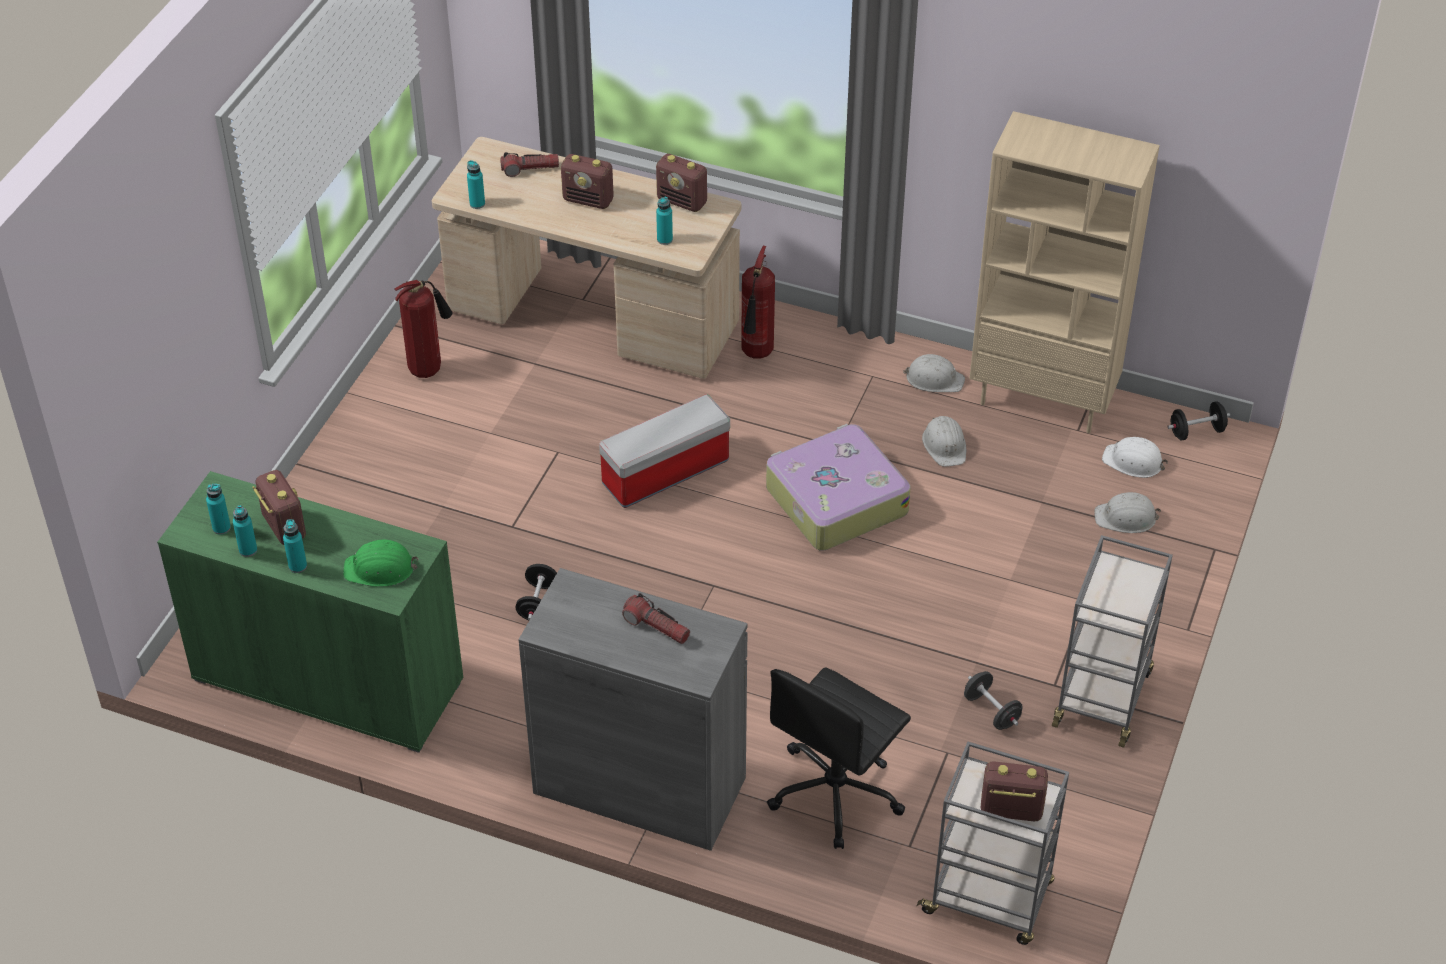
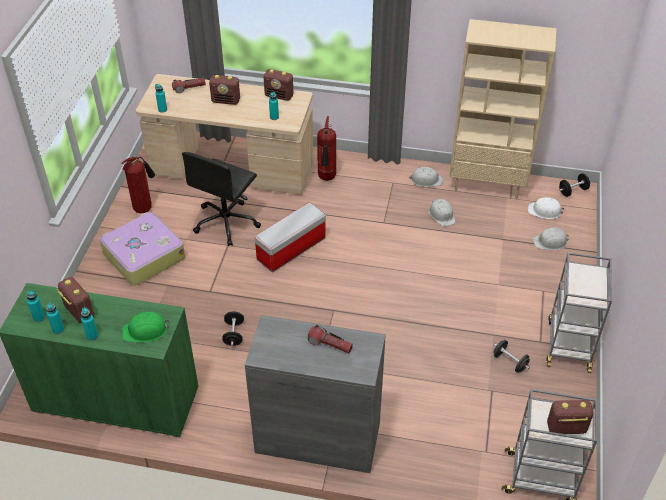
camera: 10 degrees left, 0 degrees up
(835, 500) = (389, 252): suitcase -> suitcase (143, 256)
(836, 792) = (435, 425): black office chair -> black office chair (227, 222)

